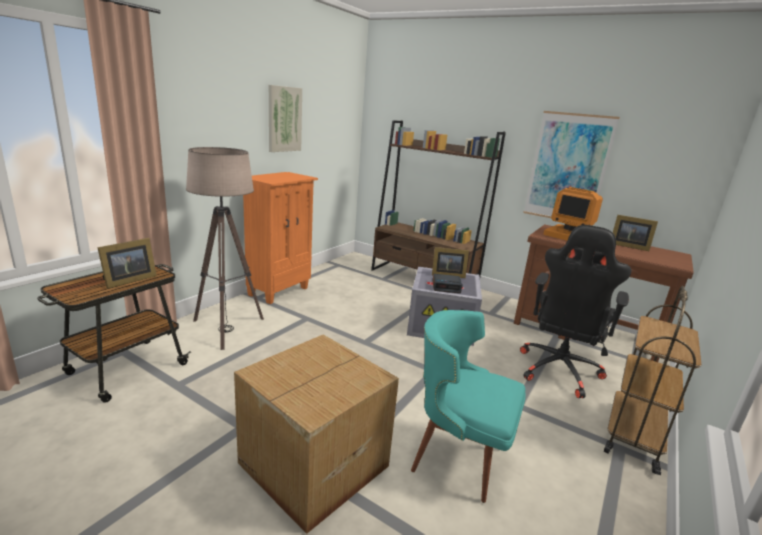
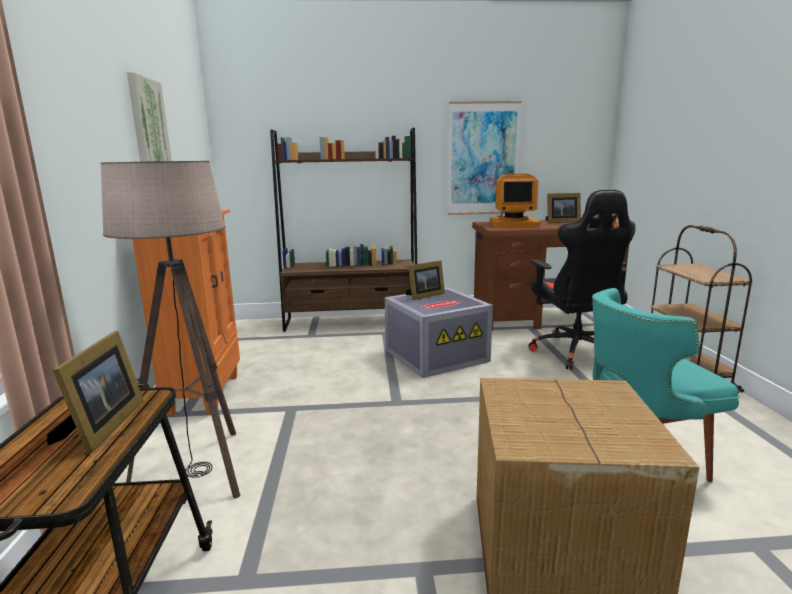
camera: 35 degrees left, 5 degrees down
(446, 287) = (446, 305): alarm clock -> none

